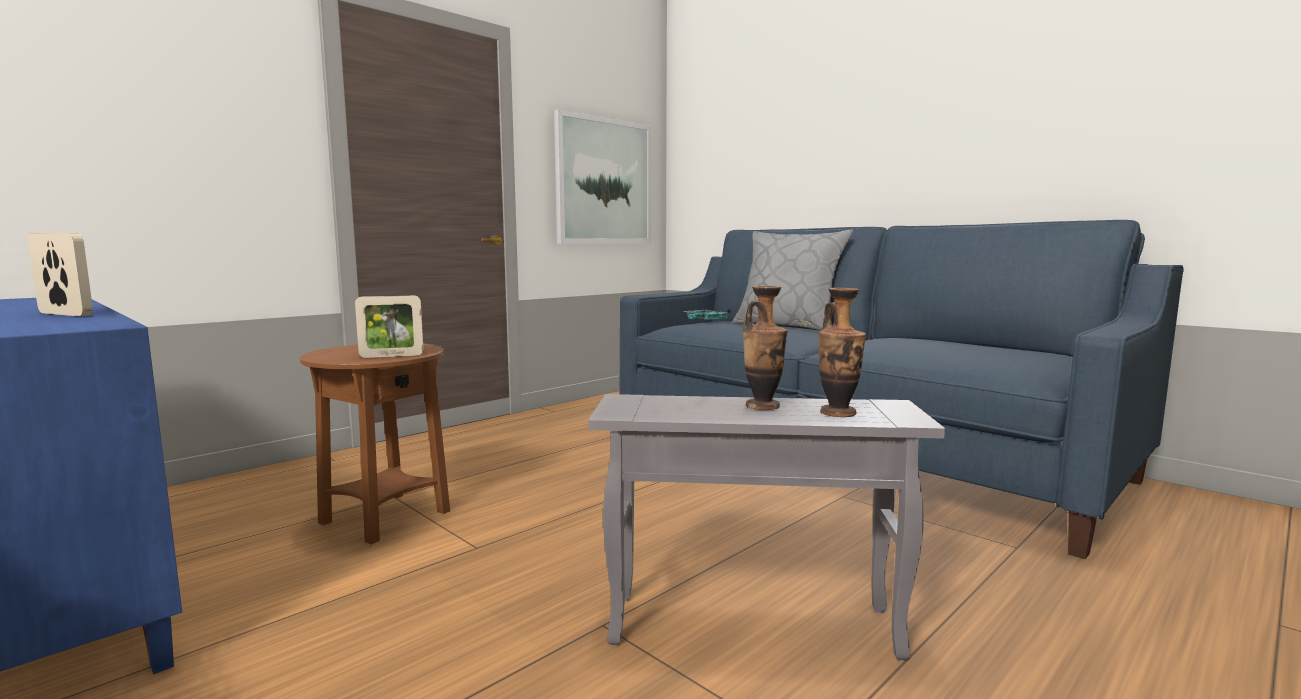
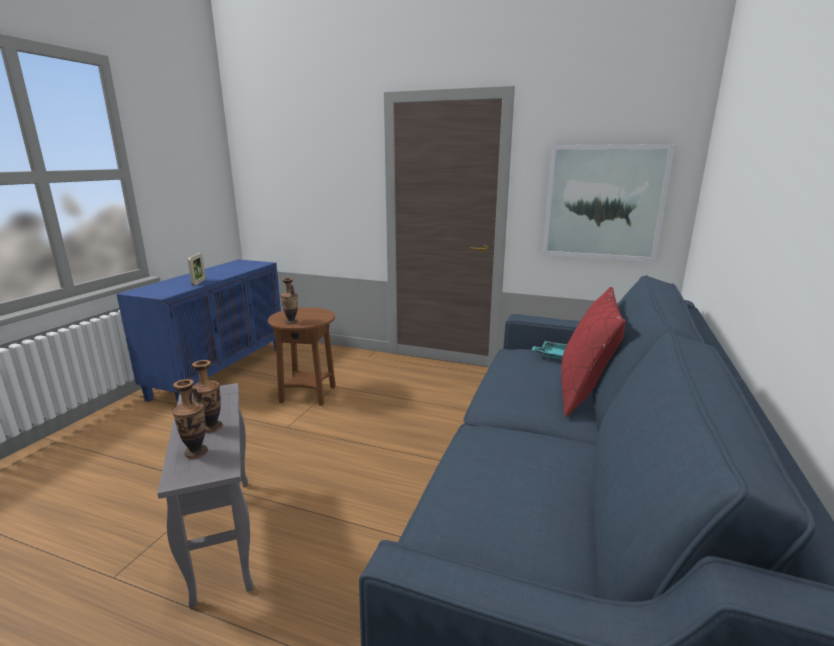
camera: 65 degrees right, 10 degrees up
(391, 356) = (291, 322): picture frame -> vase
(788, 326) = (584, 392): grey pillow -> red pillow

